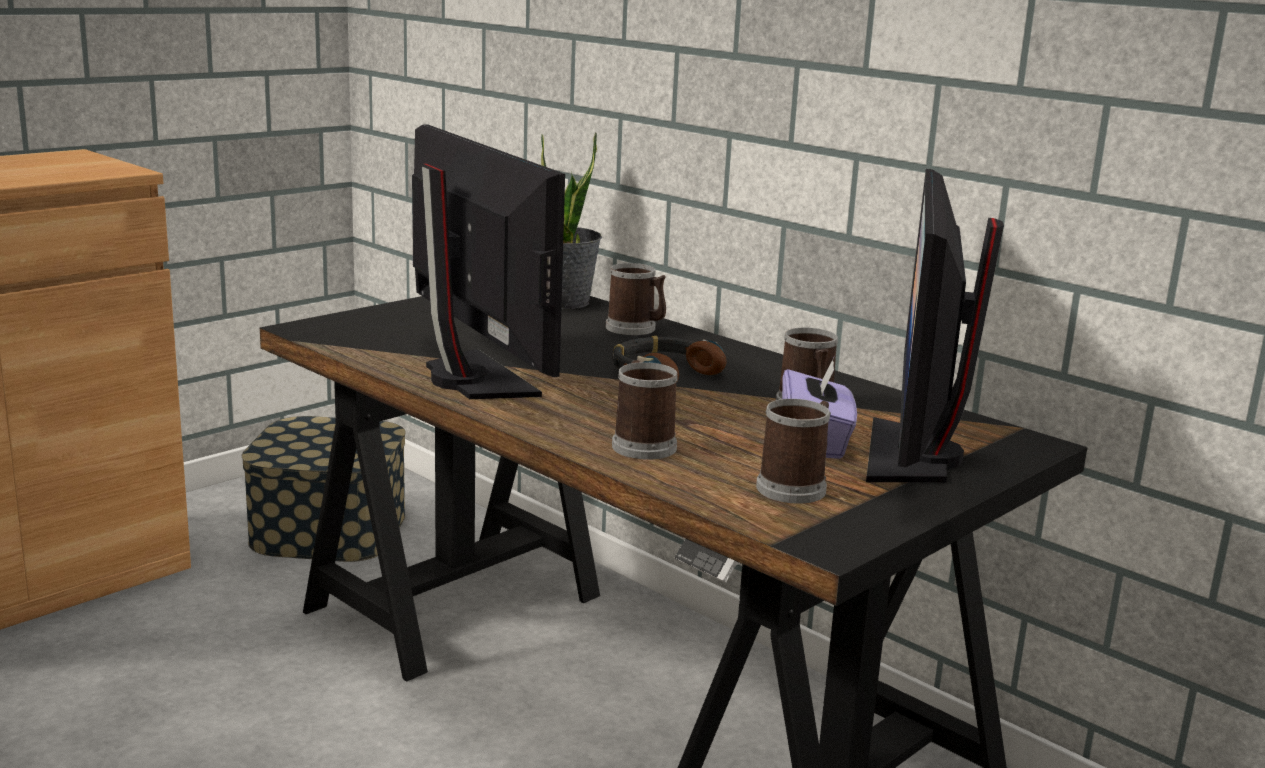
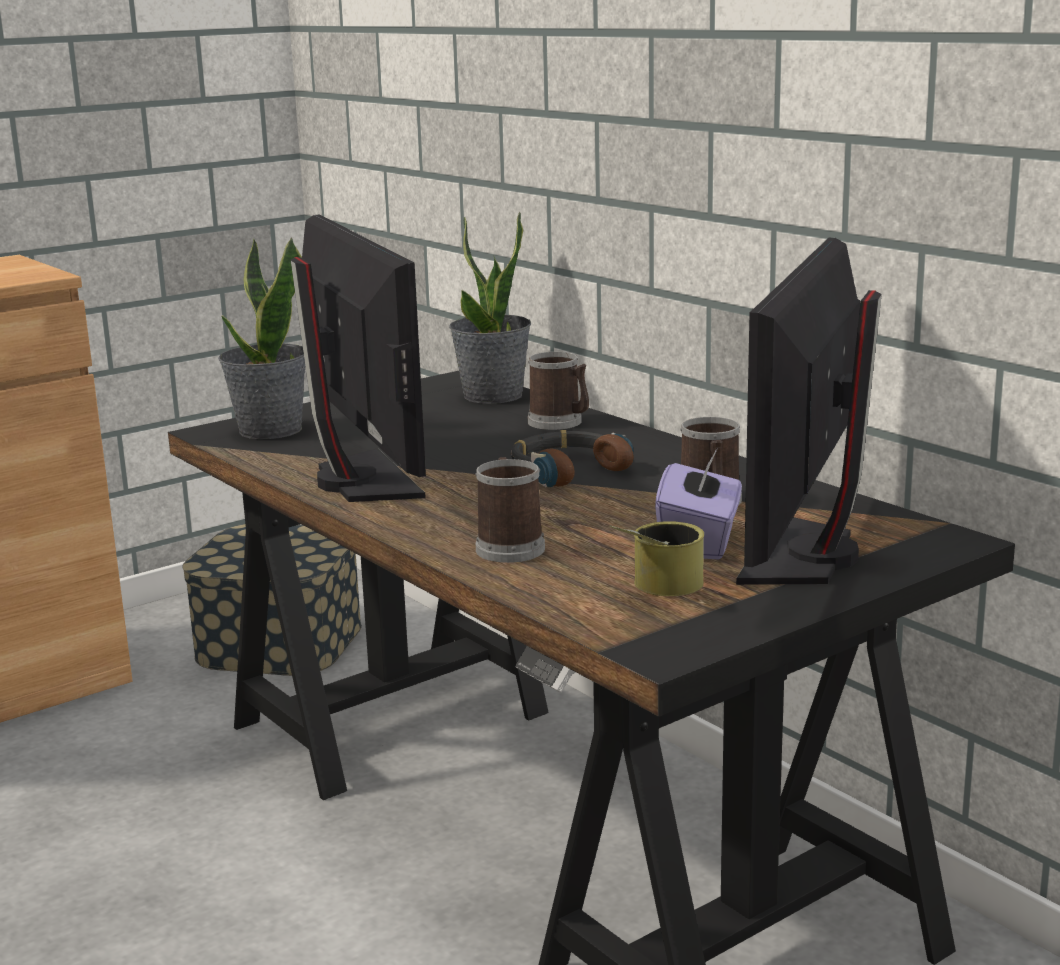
camera: 10 degrees right, 0 degrees up
(361, 328) = (269, 430): none -> potted plant
(796, 486) = (656, 590): mug -> can

